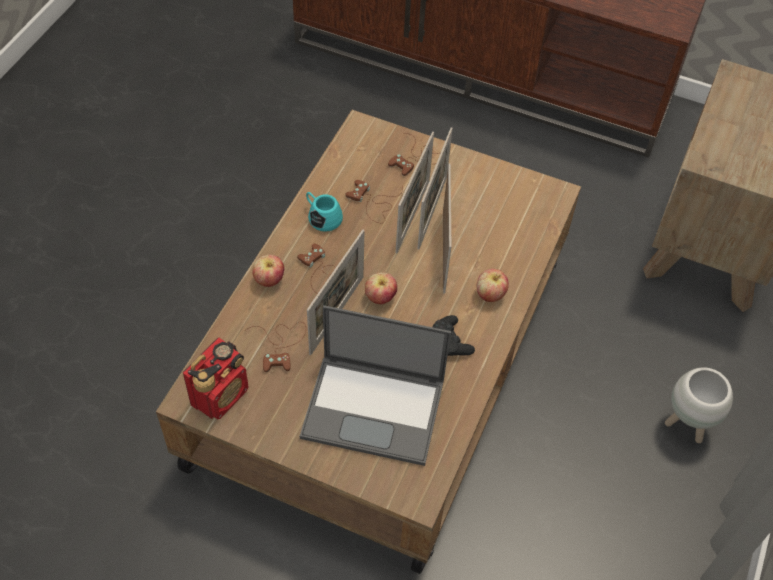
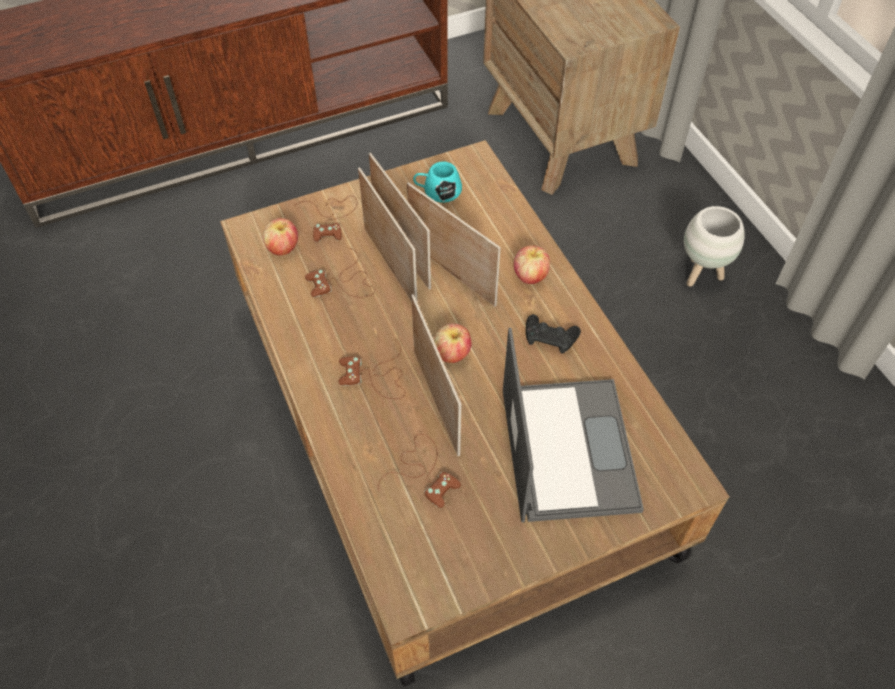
camera: 45 degrees left, 0 degrees up
(221, 395) = (431, 568): radio -> none
(269, 280) = (339, 426): apple -> apple (283, 249)
(322, 217) = (314, 332): turquoise mug -> turquoise mug (437, 191)
(375, 408) = (567, 447): laptop -> laptop turned 60 degrees counterclockwise

